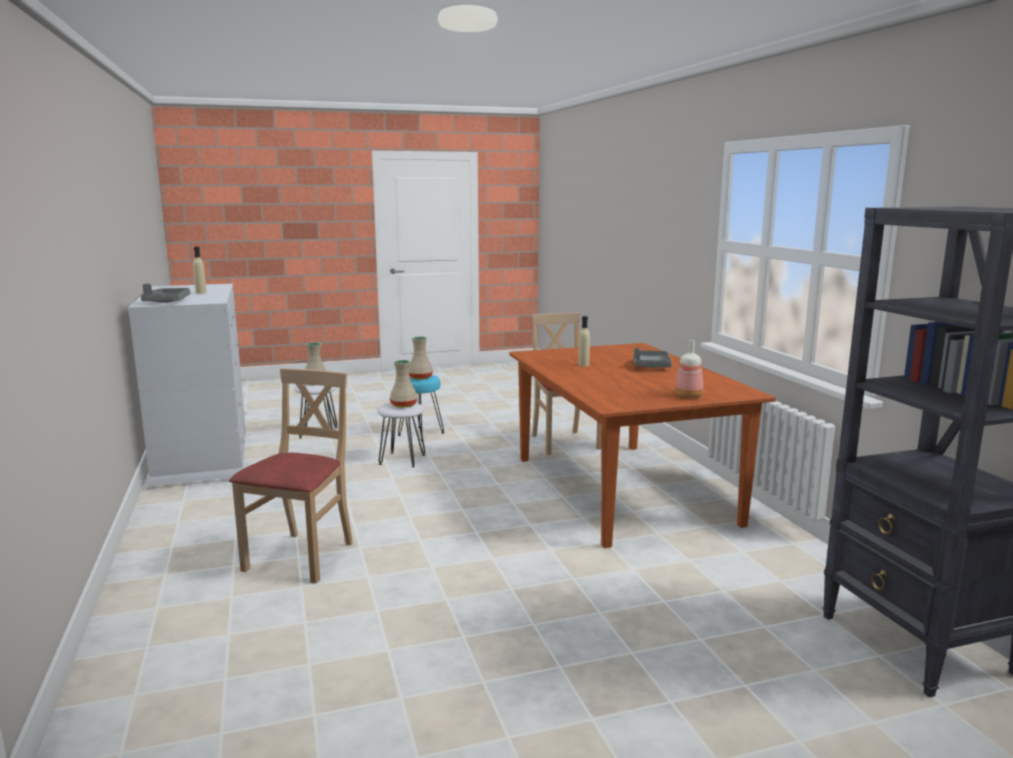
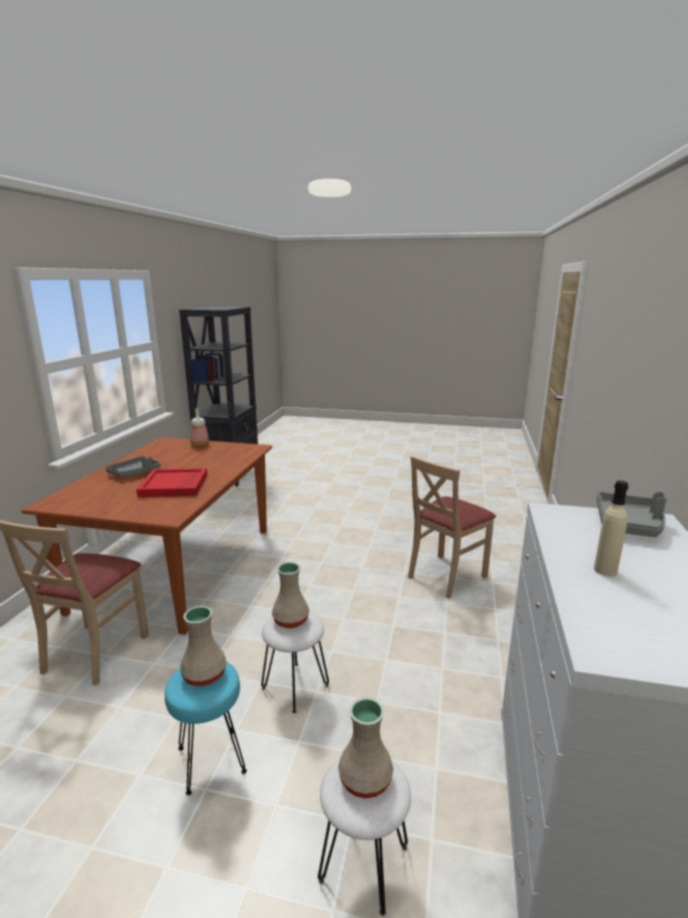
camera: 150 degrees left, 5 degrees up
(583, 365) = (174, 485): beige bottle -> red tray

